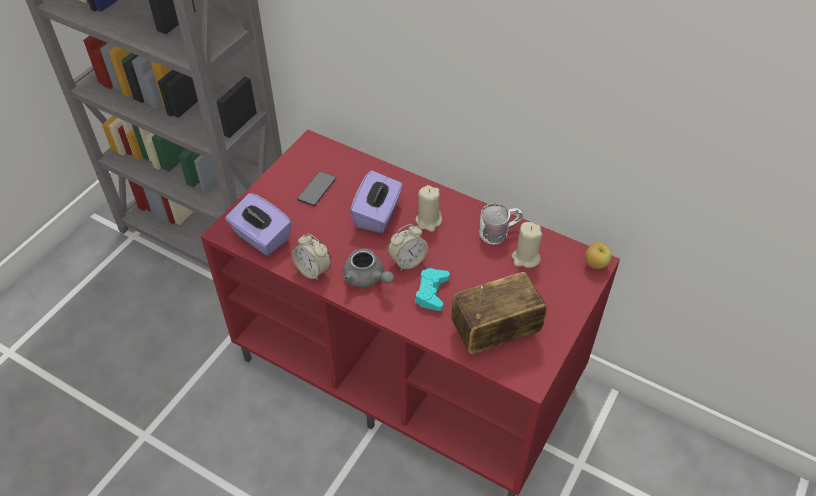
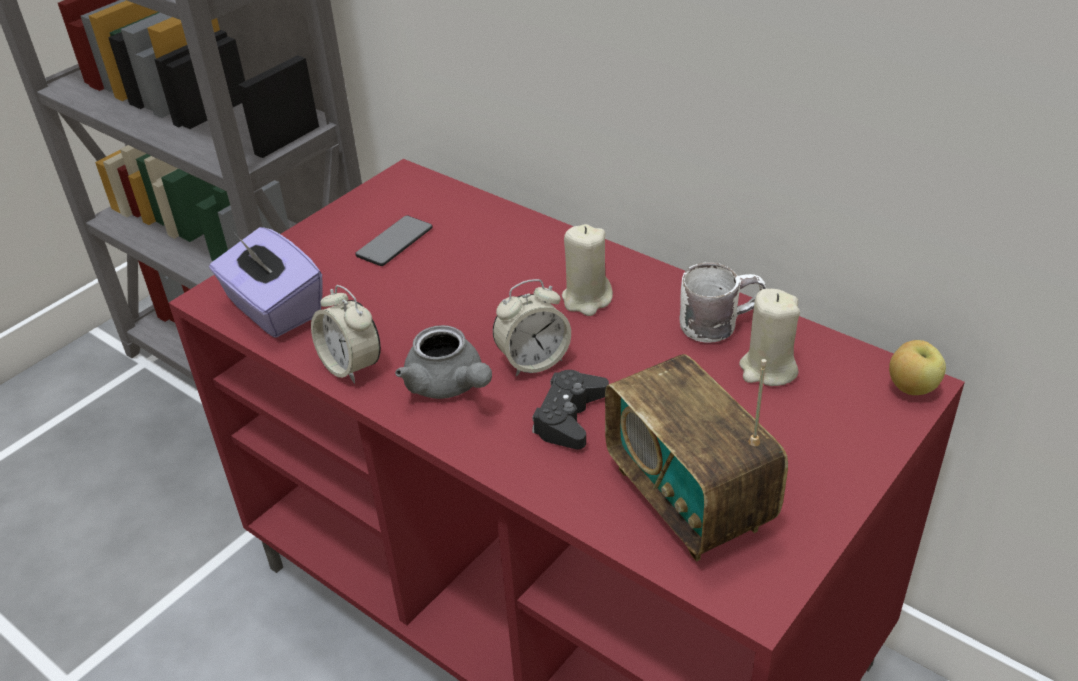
camera: 10 degrees right, 10 degrees down
(377, 215) = (494, 285): purple tissue box -> none
(431, 292) = (569, 417): turquoise game controller -> black game controller
(495, 332) = (688, 498): radio -> radio turned 105 degrees counterclockwise

